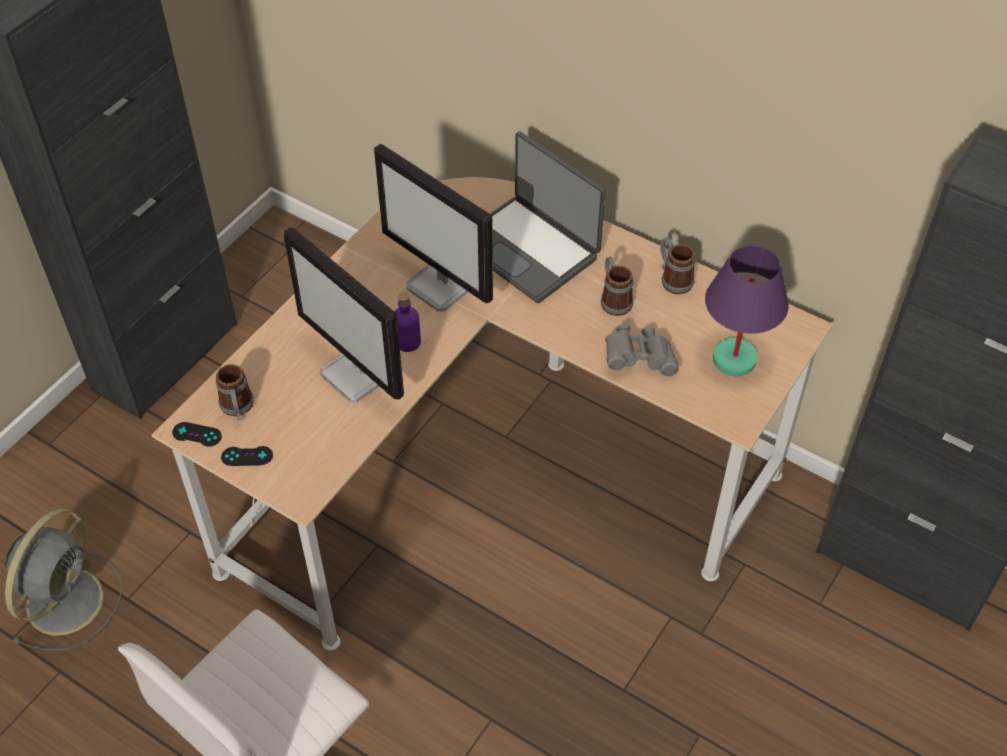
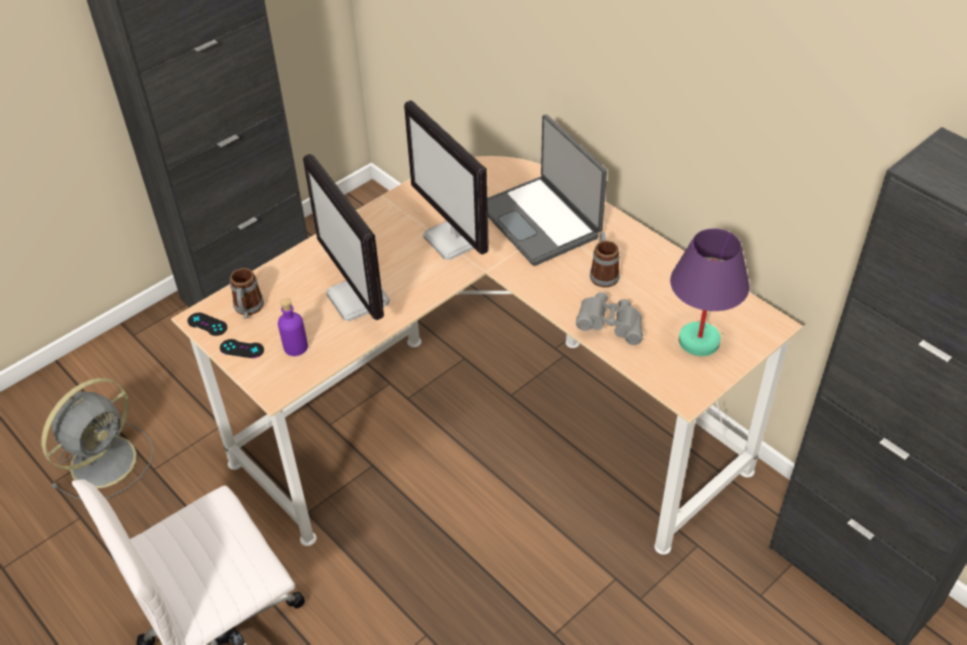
camera: 15 degrees right, 5 degrees down
(408, 342) = (410, 280): purple bottle -> purple bottle (295, 347)
(673, 278) = (662, 264): mug -> none

